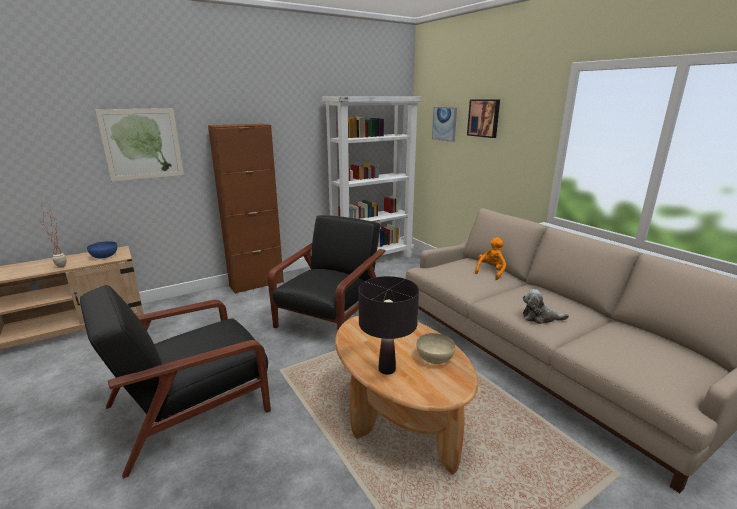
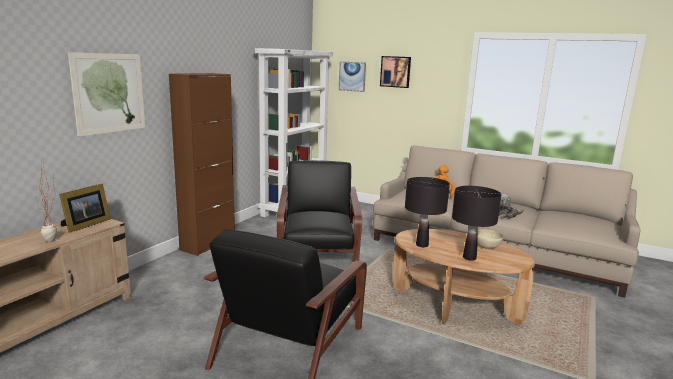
camera: 30 degrees left, 5 degrees down
(105, 256) = (85, 225): blue bowl -> picture frame
(359, 337) = (422, 245): none -> black table lamp

